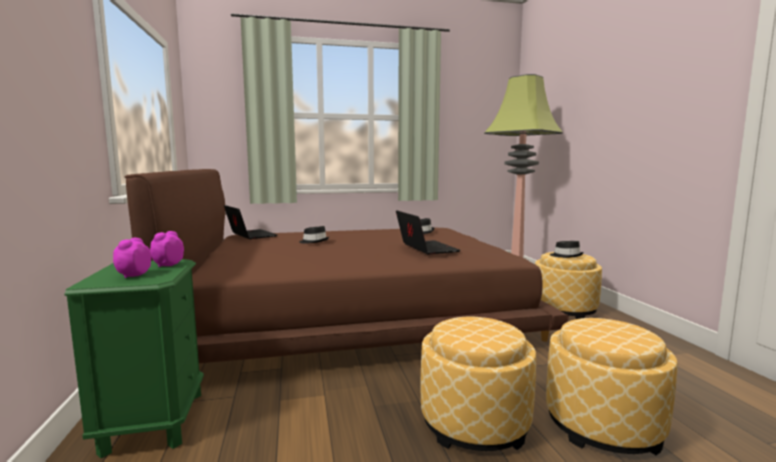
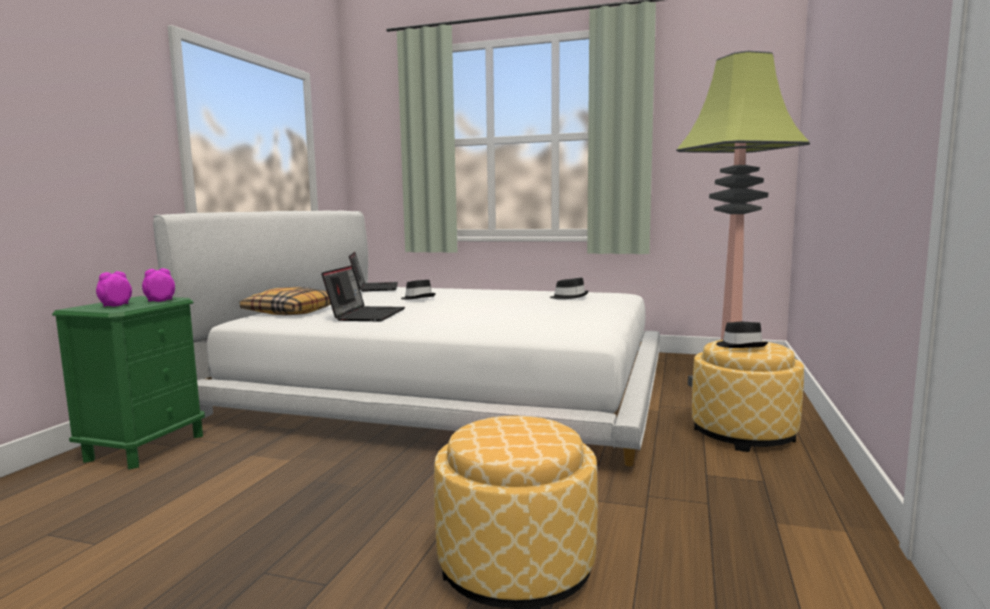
camera: 30 degrees right, 0 degrees up
(236, 263) = (290, 312): none -> pillow
(351, 312) = (447, 390): brown bed -> white bed
(425, 248) = (502, 313): laptop -> laptop (366, 315)
(474, 422) = (378, 521): ottoman -> none

